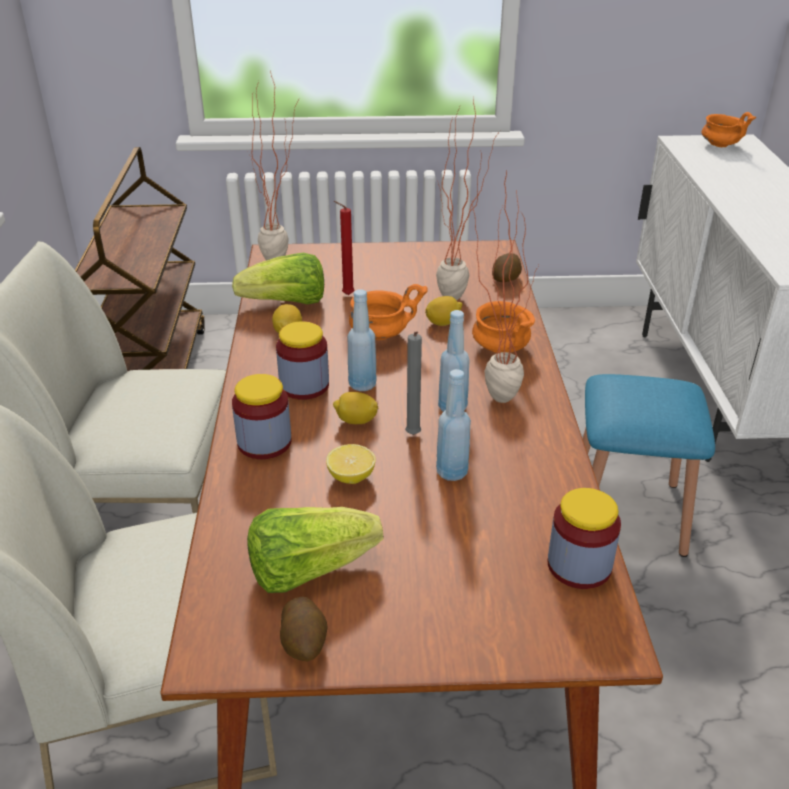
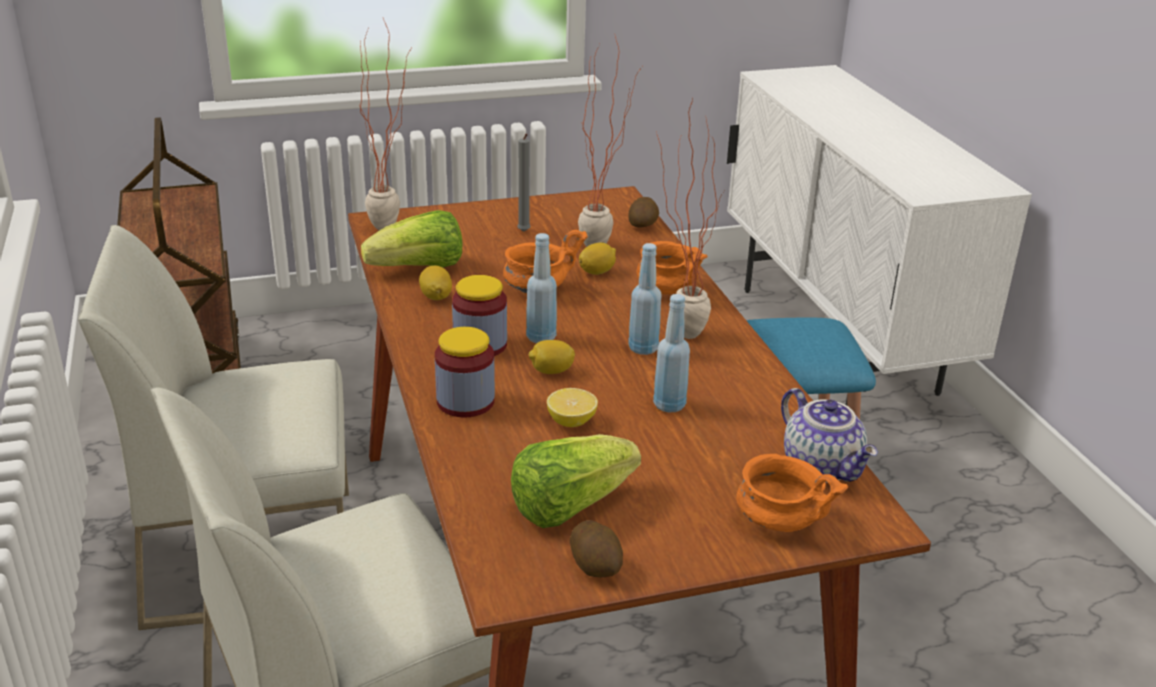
camera: 15 degrees left, 5 degrees down
(346, 295) = (480, 255): red candle -> none
(413, 436) = (615, 378): grey candle -> grey candle (524, 232)
(579, 565) = (823, 467): jar -> teapot
(721, 145) = (808, 78): orange bowl -> orange bowl (780, 521)

